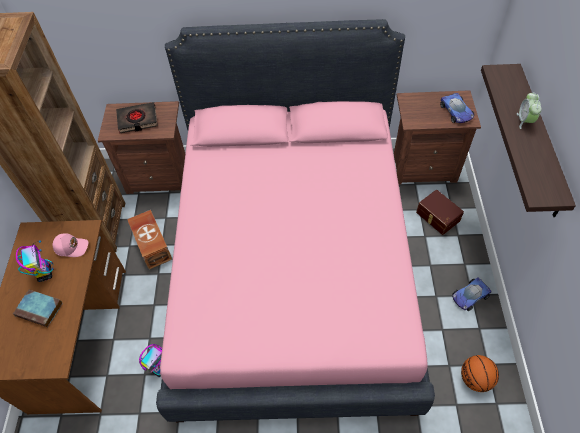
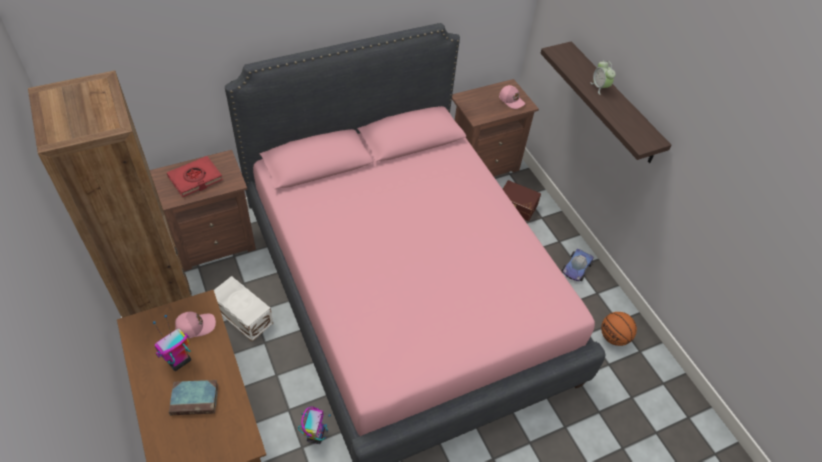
camera: 30 degrees left, 5 degrees down
(45, 273) = (179, 361): toy robot -> toy robot turned 90 degrees counterclockwise
(137, 120) = (195, 179): black book -> red book
(153, 244) = (243, 315): brown storage box -> white storage box
(456, 112) = (511, 100): toy car -> pink cap

